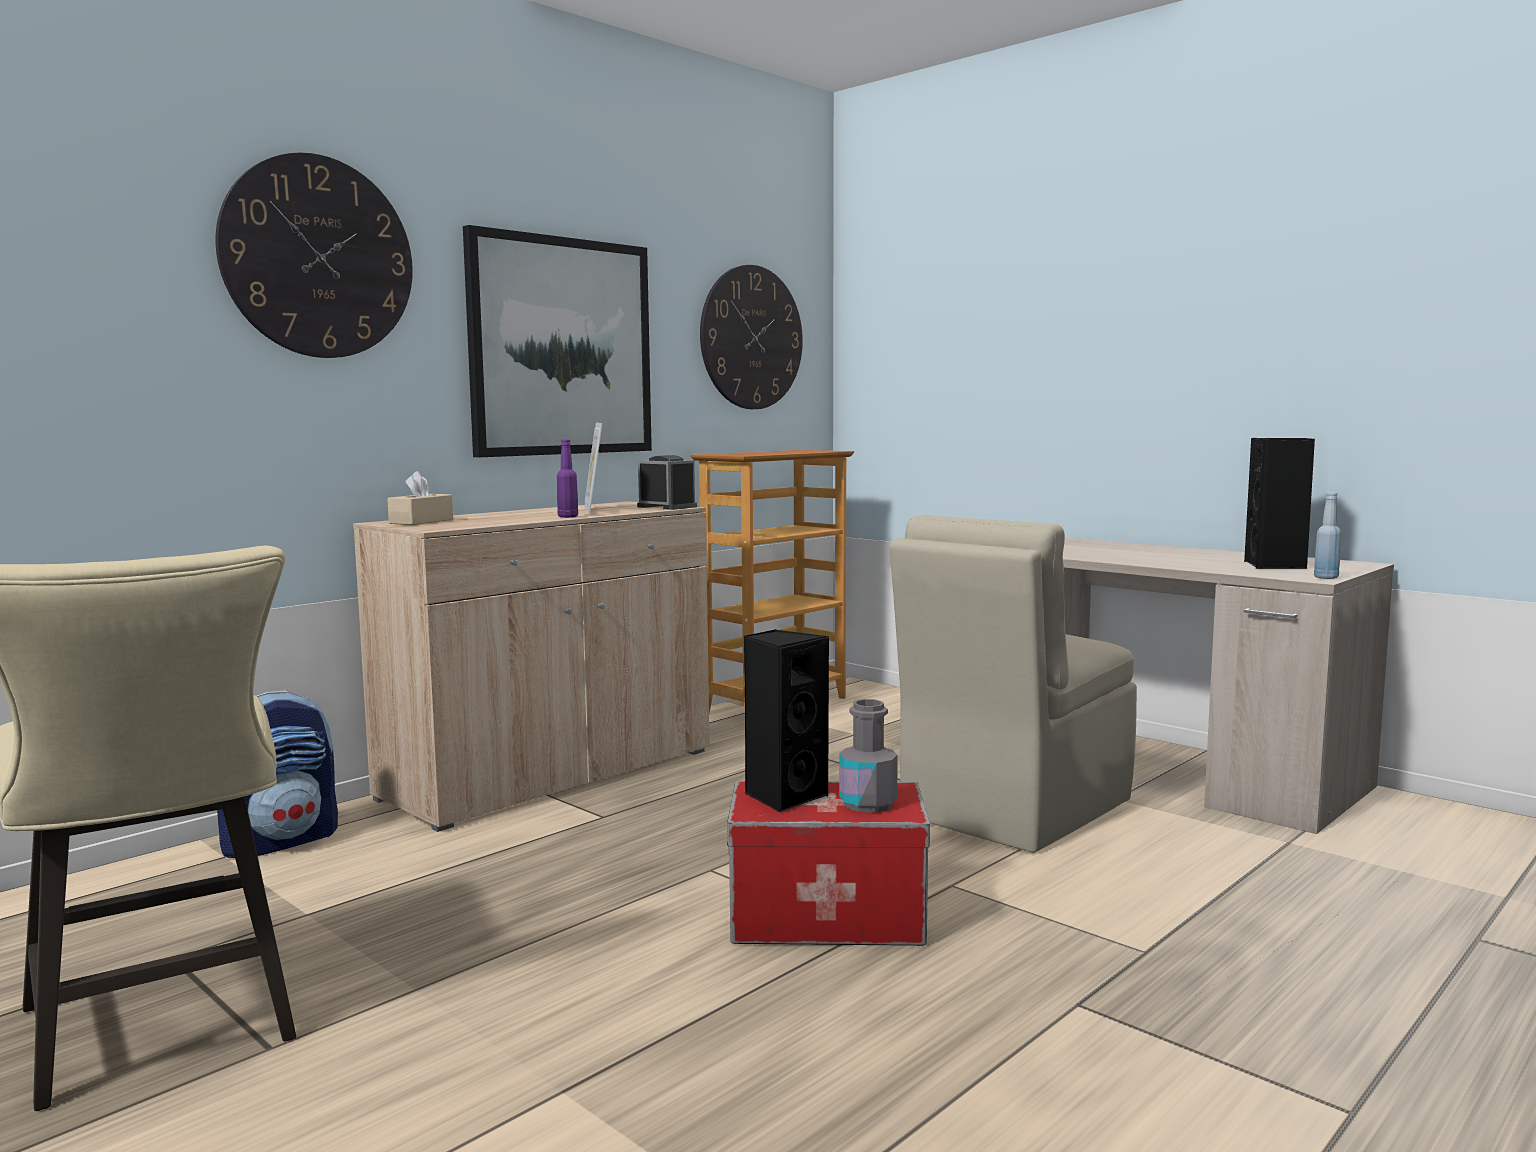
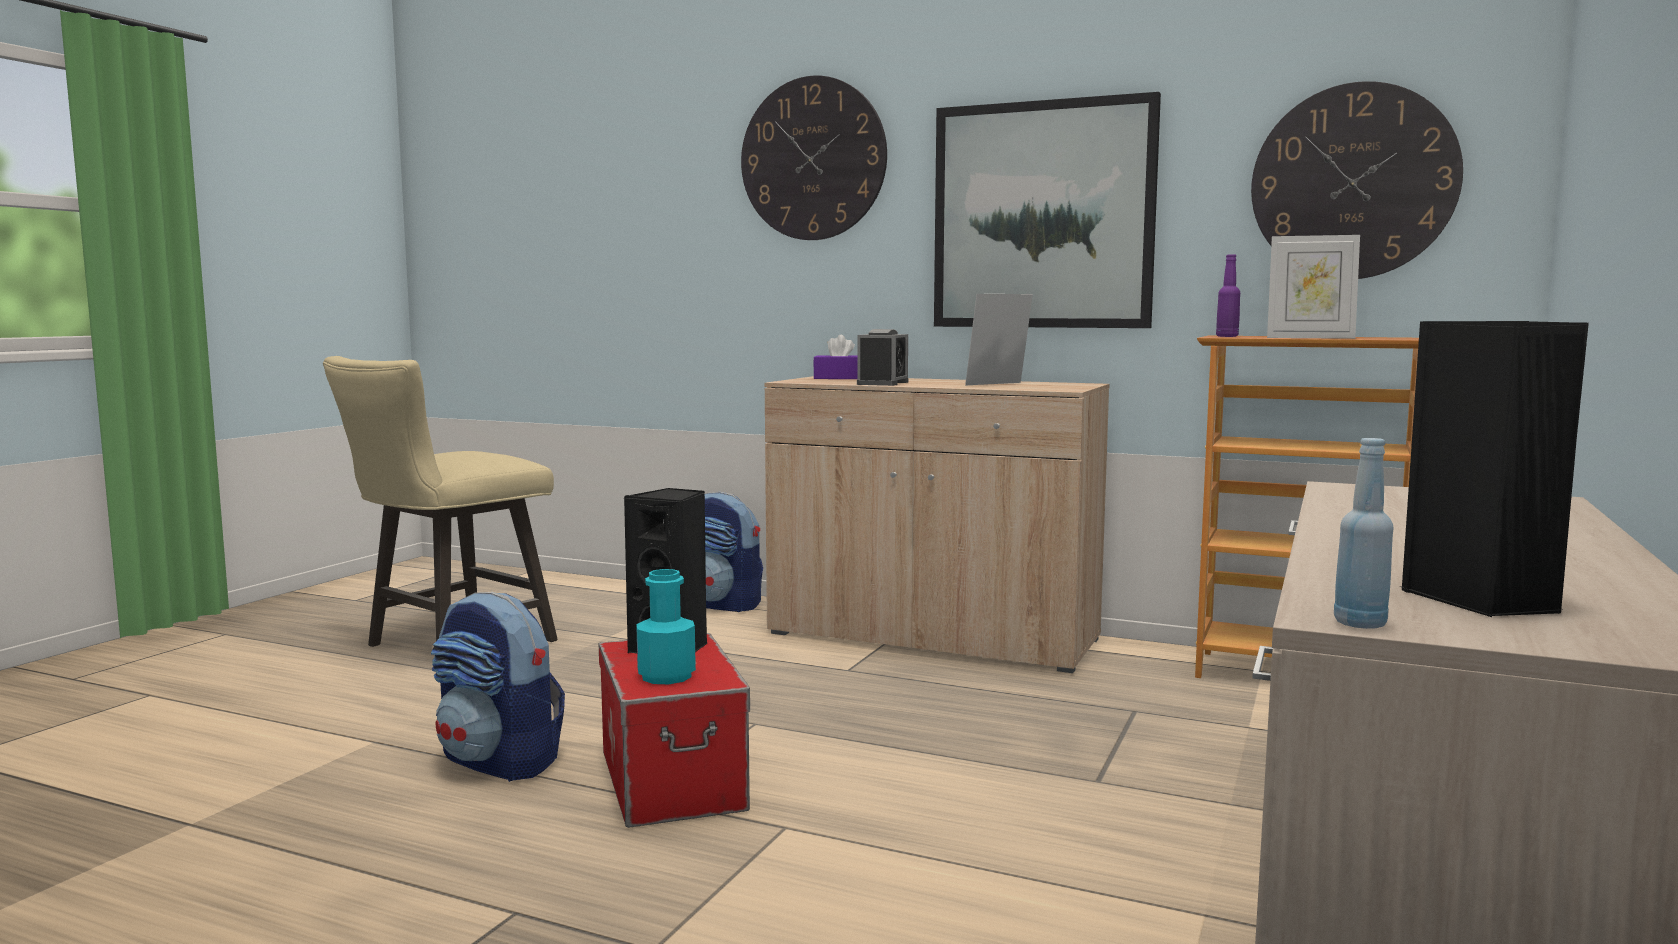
camera: 70 degrees right, 0 degrees up
(421, 521) = (840, 378): beige tissue box -> purple tissue box
(568, 517) = (920, 385): purple bottle -> purple bottle (1227, 336)
(667, 507) = (1059, 388): alarm clock -> alarm clock (882, 383)
(713, 1001) = (500, 762): none -> backpack
(787, 453) = (1310, 338): none -> picture frame
(868, 804) = (666, 676): grey bottle -> turquoise bottle
(1012, 809) = (1067, 842): beige chair -> none

